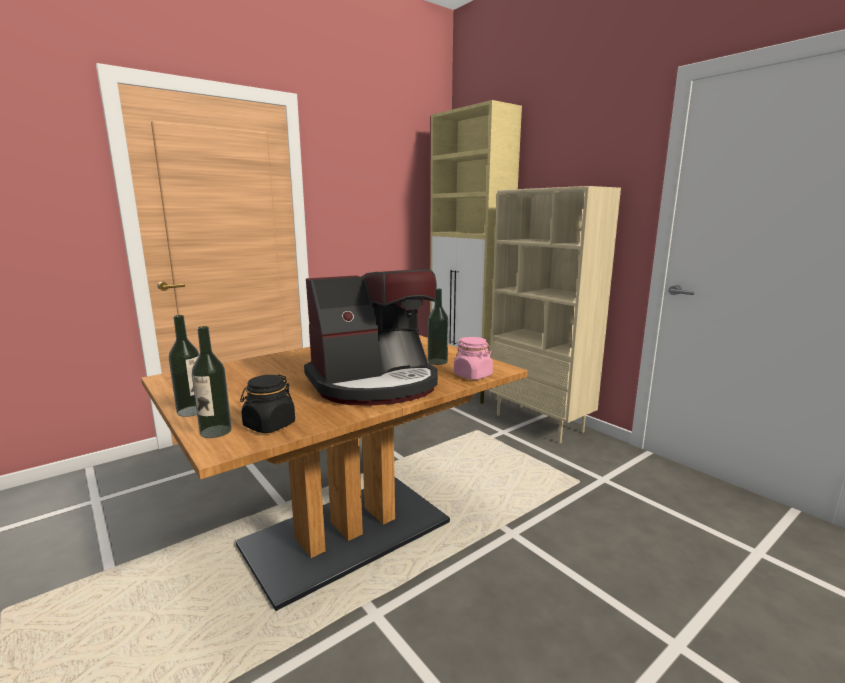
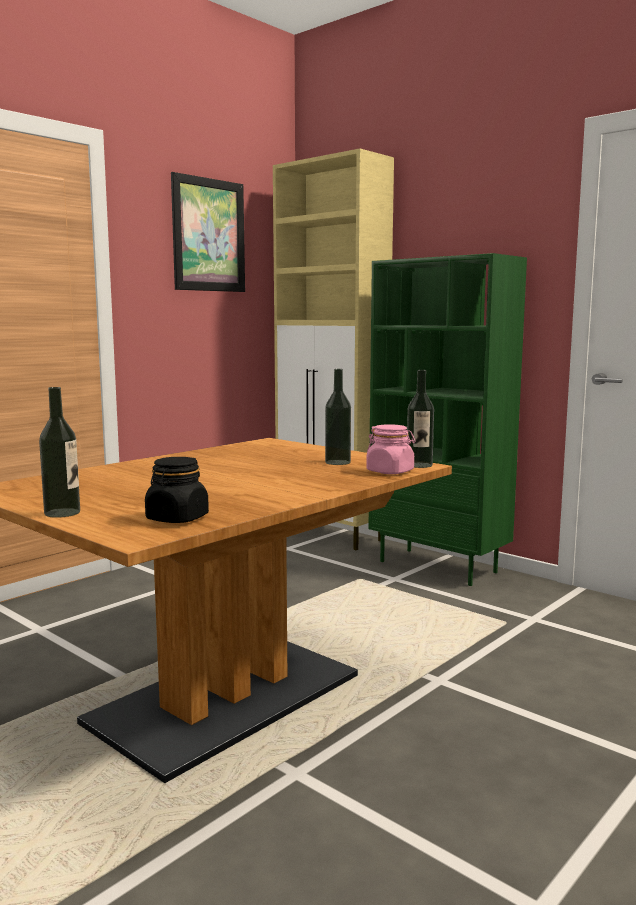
camera: 10 degrees left, 5 degrees down
(215, 431) = (114, 526): bottle -> bottle (419, 465)
(375, 384) = (275, 482): coffee machine -> none
(381, 170) = (208, 235): none -> picture
(540, 423) = (439, 566): beige bookcase -> green bookcase

